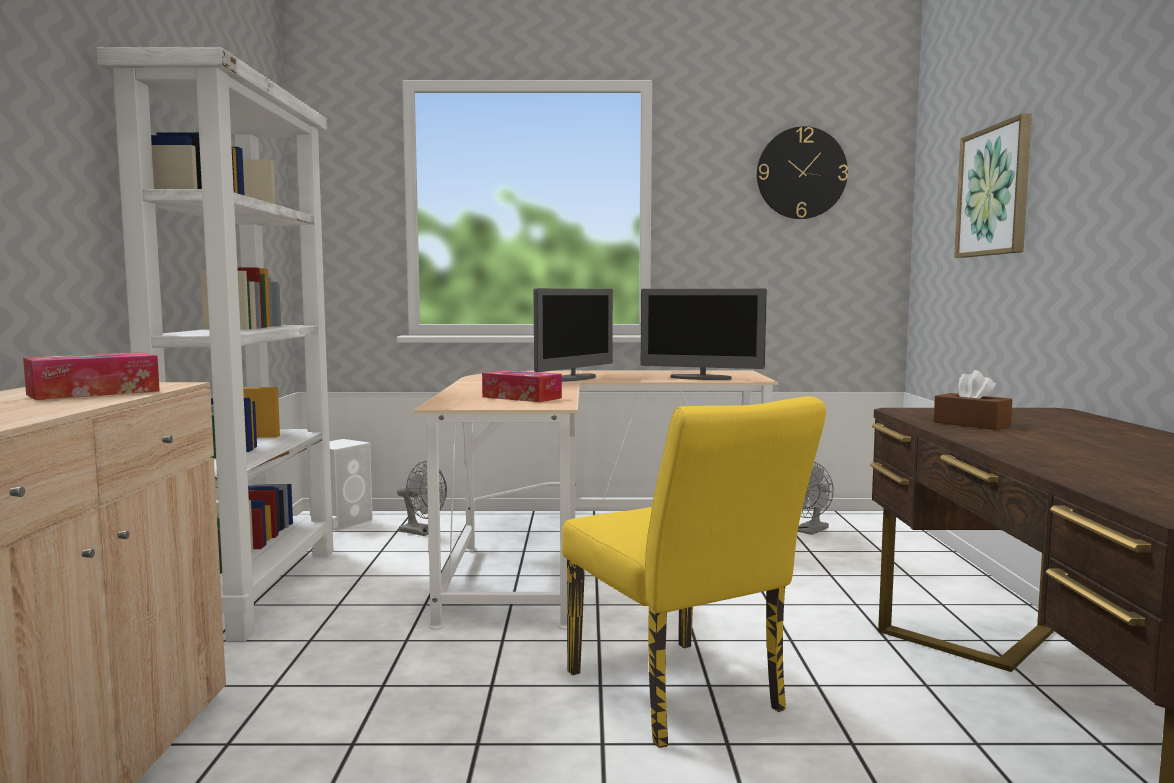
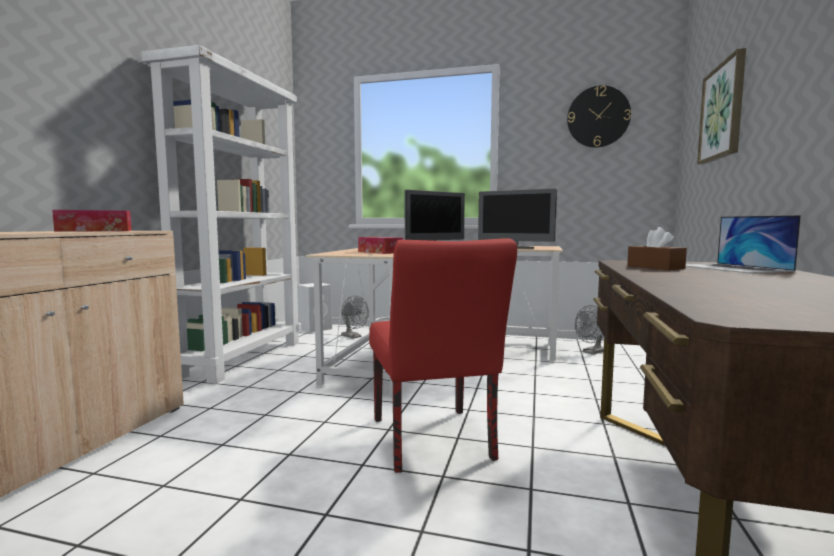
camera: 15 degrees right, 0 degrees up
(682, 698) = (434, 443): yellow chair -> red chair
(1060, 422) = (732, 268): none -> laptop

